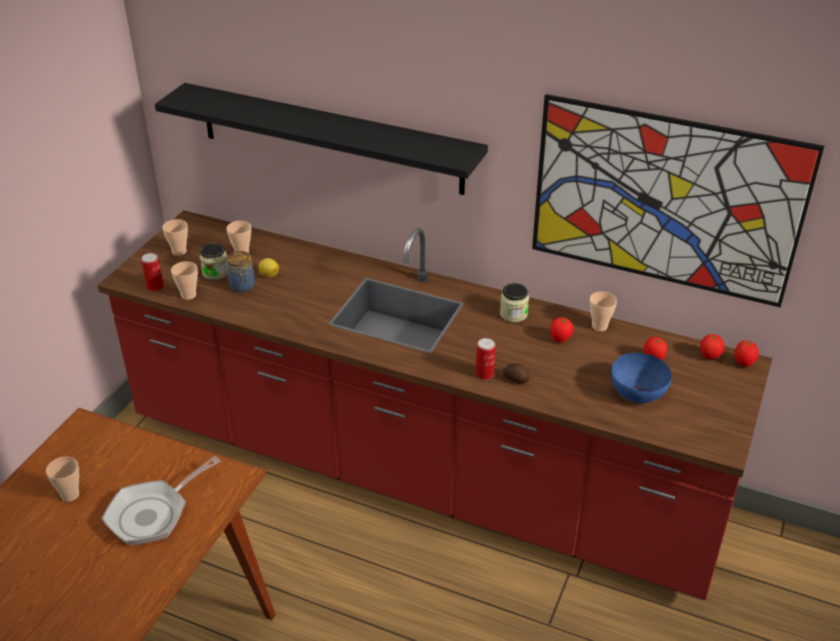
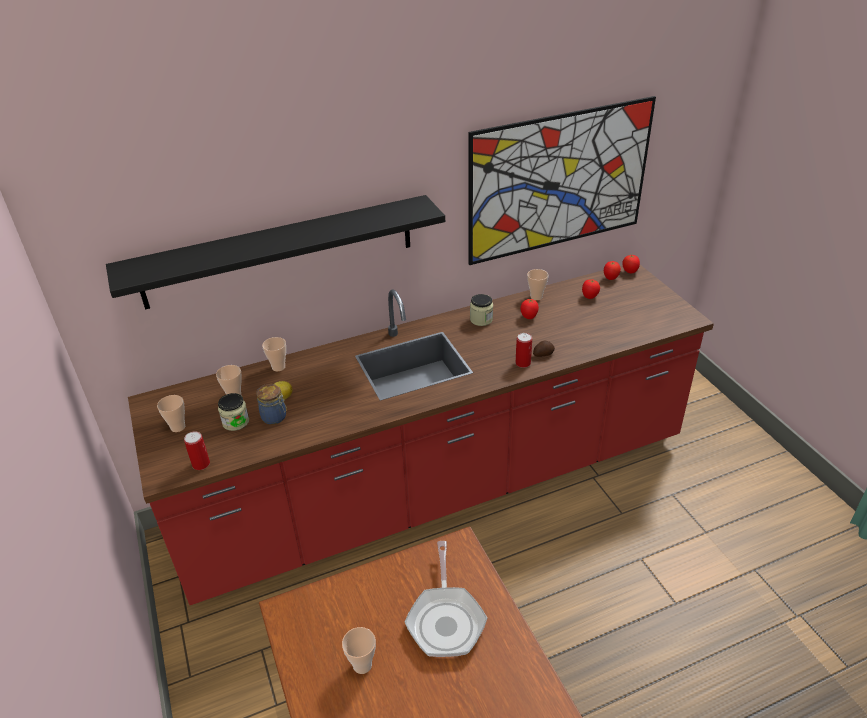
camera: 45 degrees left, 0 degrees up
(188, 295) = (241, 451): cup -> cup (278, 367)
(637, 391) = (609, 318): blue bowl -> none

